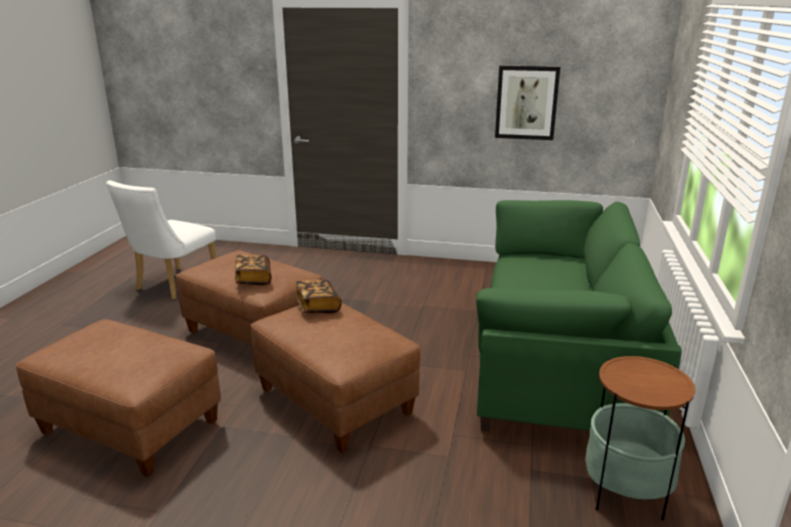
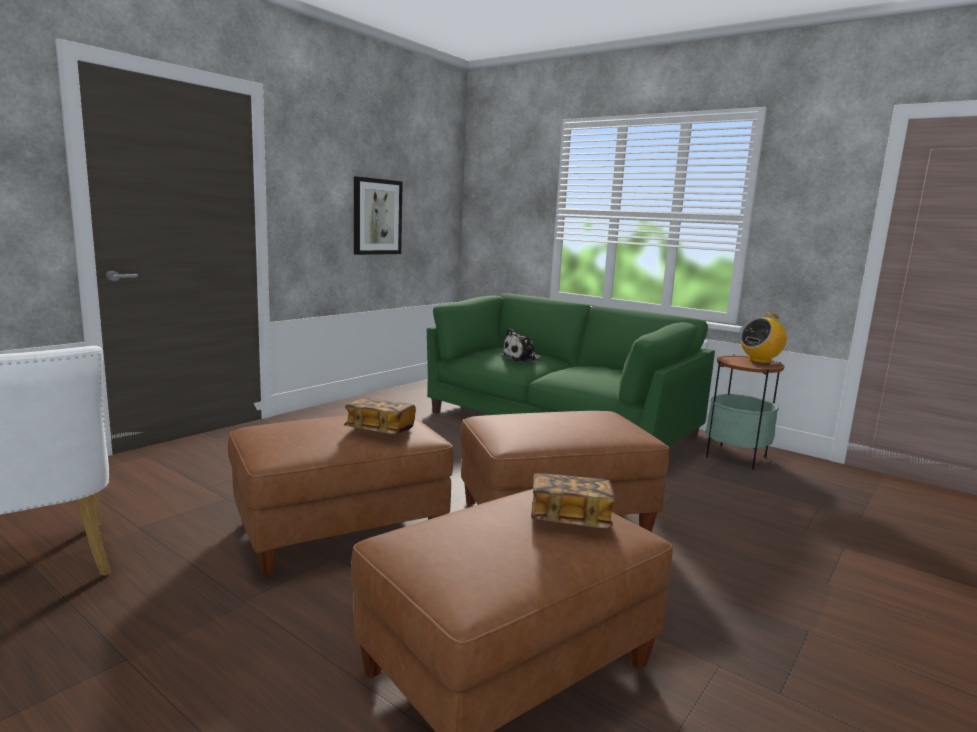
camera: 65 degrees left, 10 degrees down
(318, 306) = (504, 419): book -> book (569, 519)
(541, 275) = (522, 358): none -> plush toy
(664, 386) = (760, 361): none -> radio

